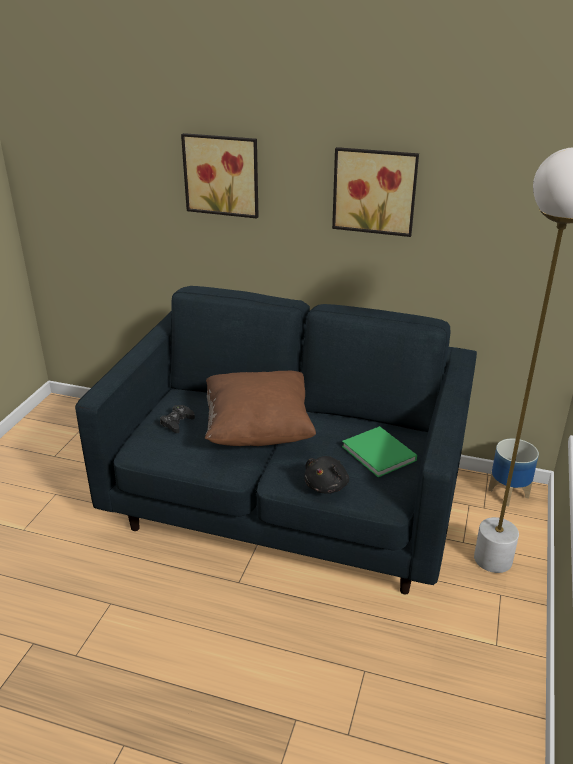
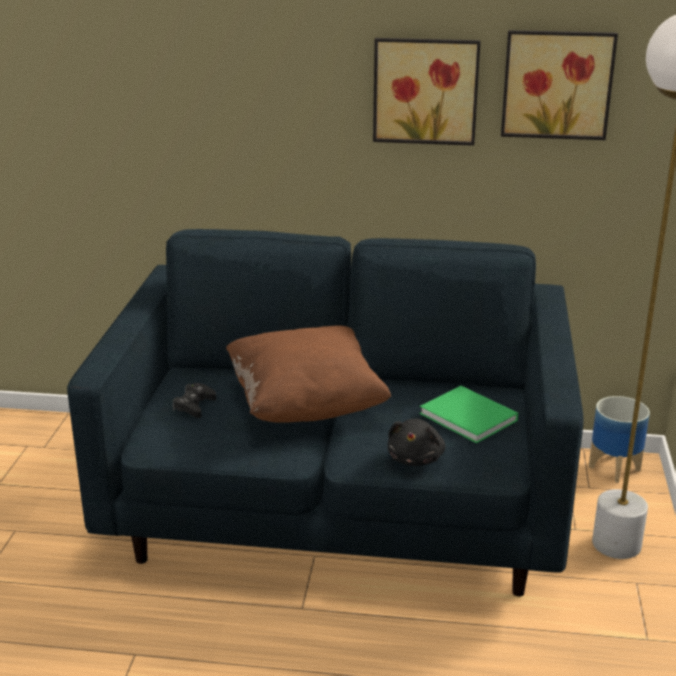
camera: 10 degrees left, 5 degrees down
(222, 174) = (223, 81): picture -> picture (557, 84)

